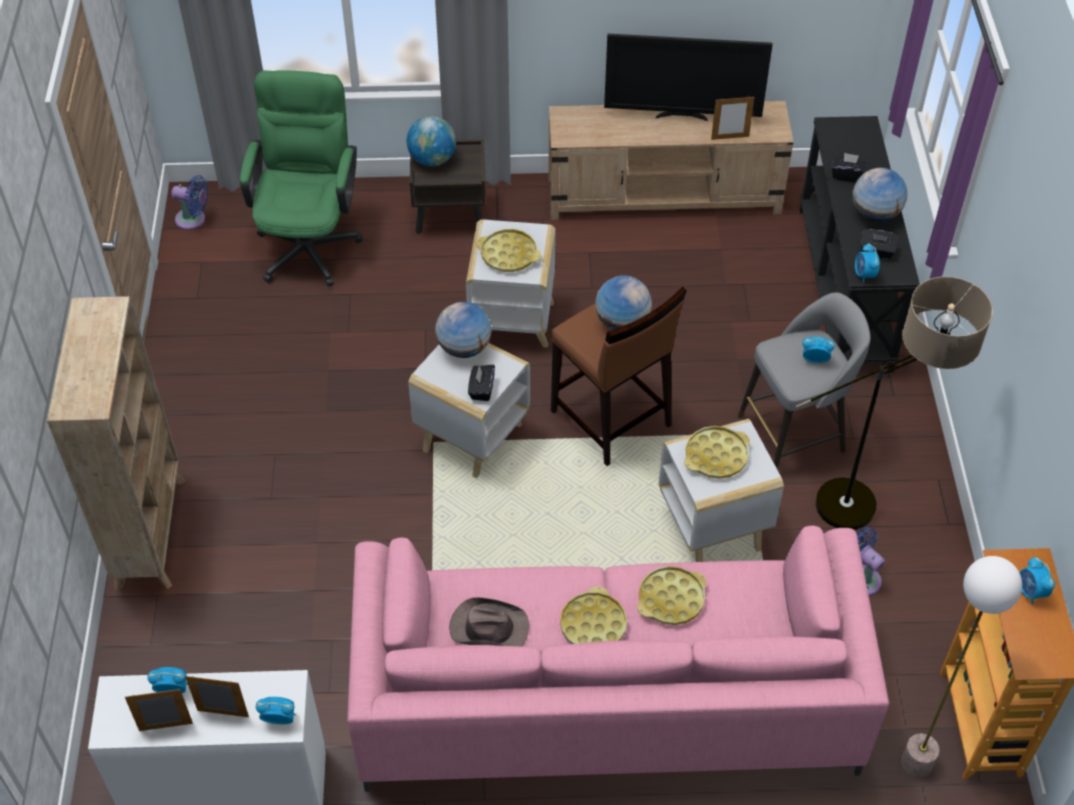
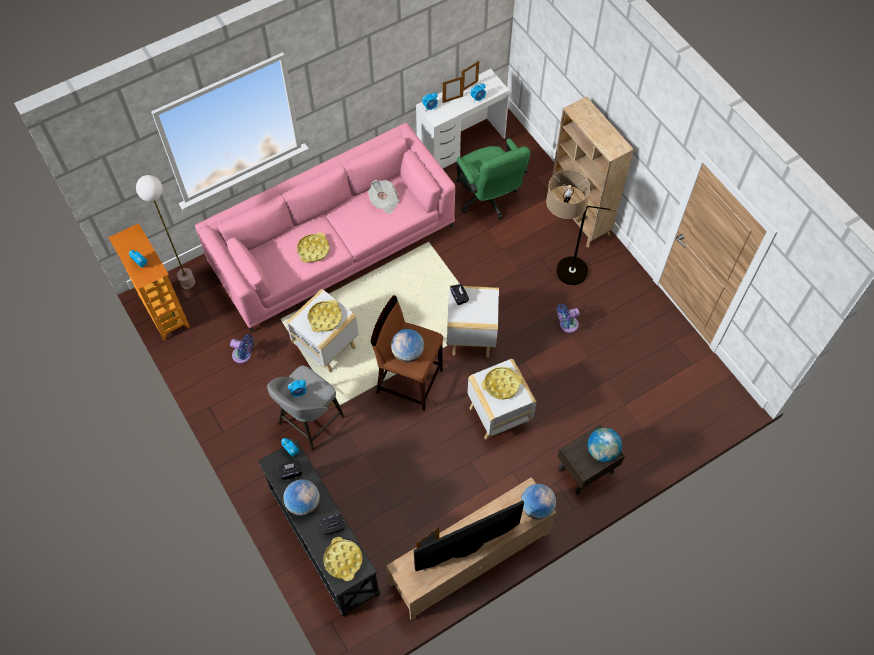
camera: 150 degrees right, 10 degrees up
(193, 220) = (722, 389): blue fan -> blue fan (567, 325)
(310, 241) = (648, 409): green office chair -> green office chair (488, 199)
(464, 348) = (484, 315): globe -> globe (536, 507)
(488, 627) = (384, 201): brown hat -> newspaper
(593, 625) = (341, 223): yellow tray -> yellow tray (343, 560)
(870, 506) = (253, 397): floor lamp -> floor lamp (560, 276)

